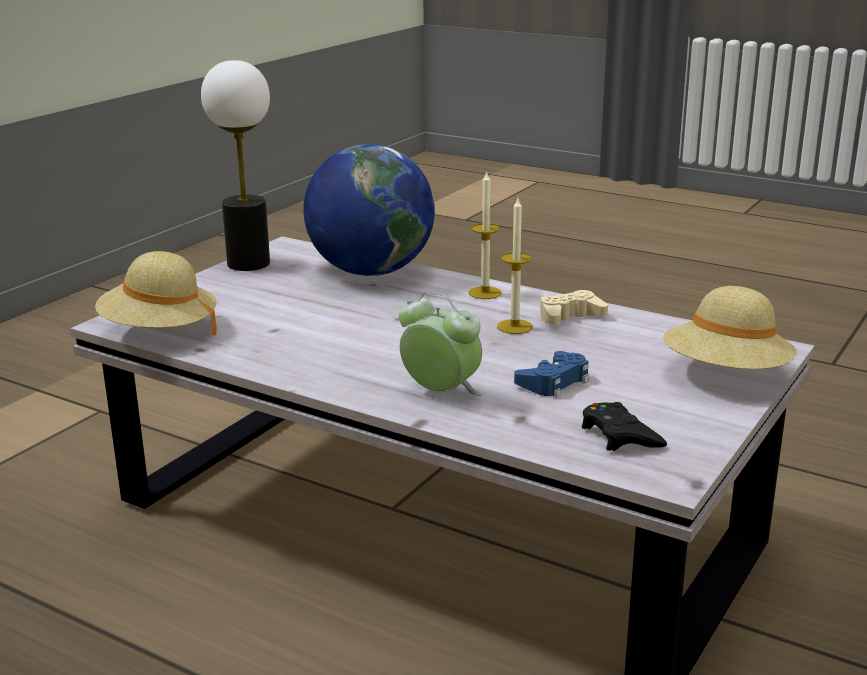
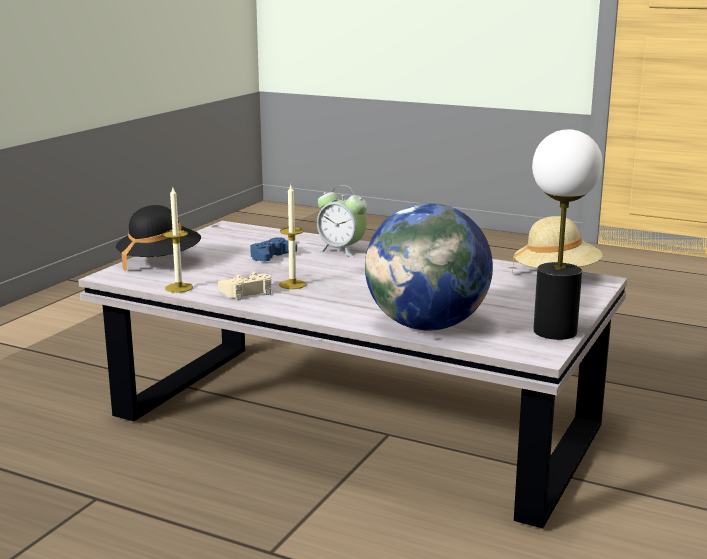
camera: 175 degrees right, 5 degrees down
(485, 293) = (315, 308): candle -> candle (179, 288)
(619, 435) = (243, 237): black game controller -> none
(726, 374) = (159, 262): beige hat -> black hat

